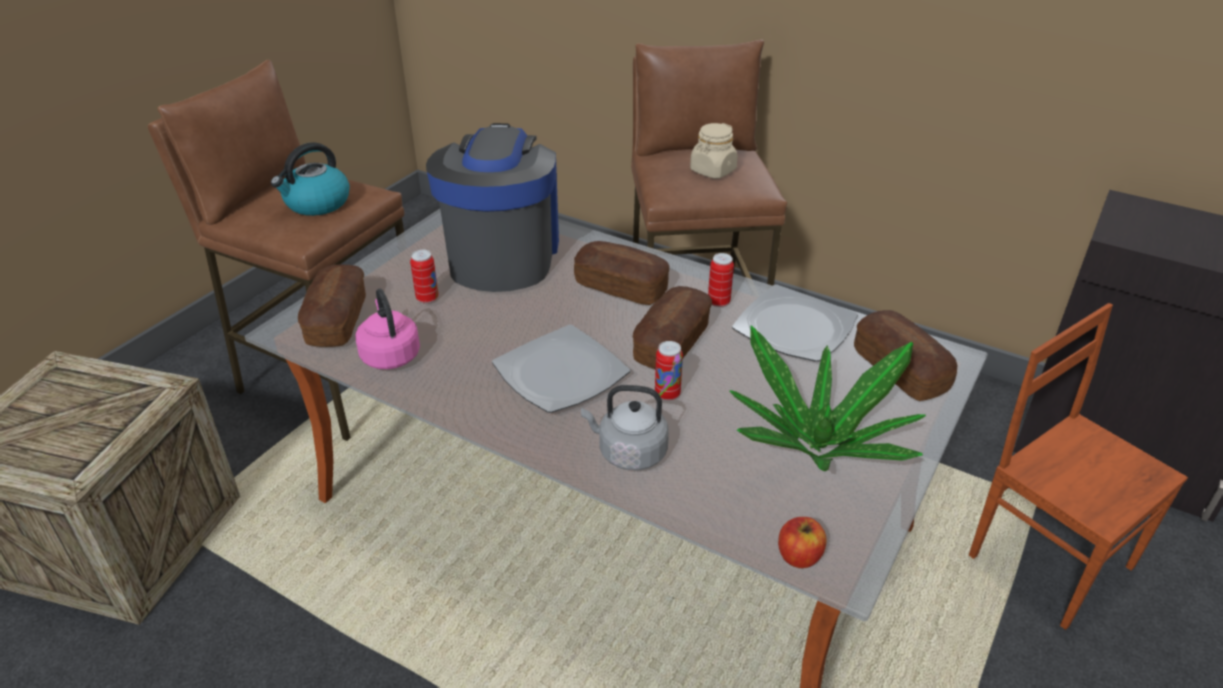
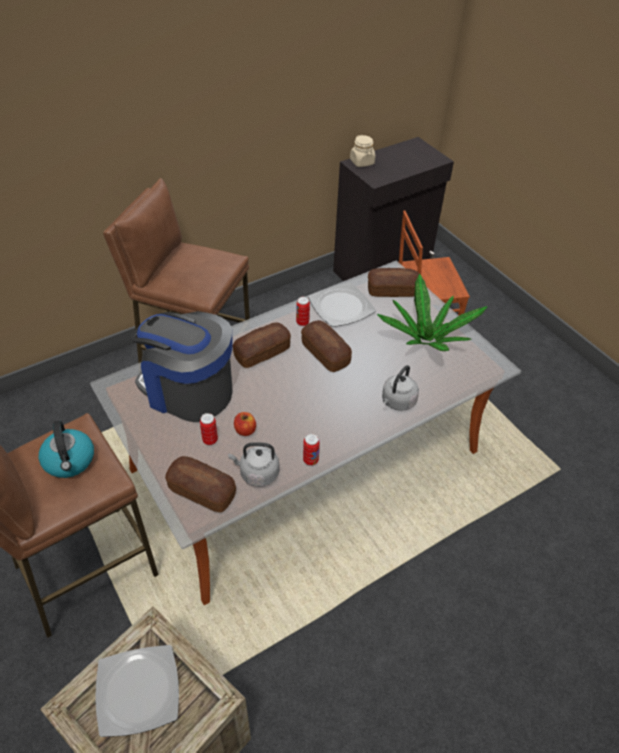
camera: 65 degrees left, 10 degrees up
(390, 355) = (257, 473): pink kettle -> grey kettle
(561, 372) = (321, 404): plate -> plate (137, 690)
(667, 394) = (363, 371): can -> can (310, 460)
(712, 171) = (196, 266): beige jar -> beige jar (362, 162)
(799, 556) = (485, 374): apple -> apple (245, 430)

